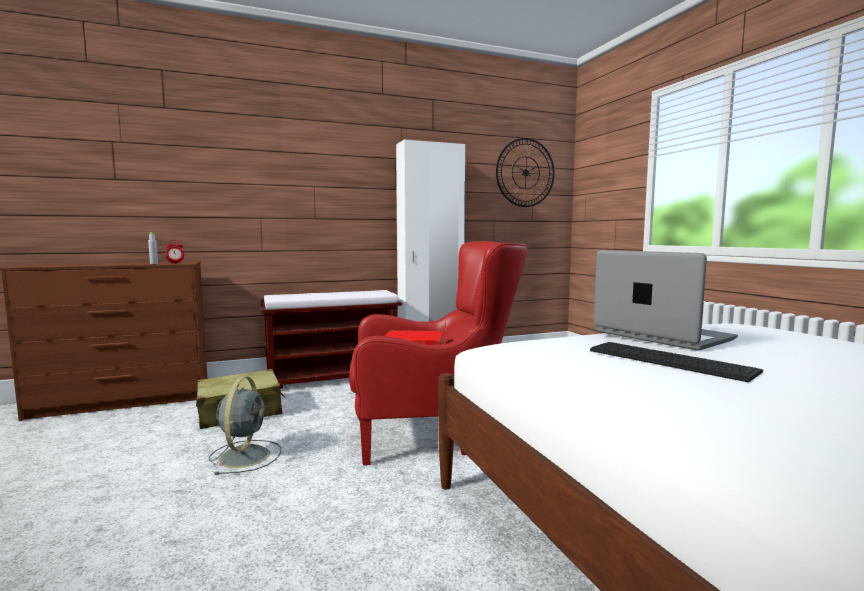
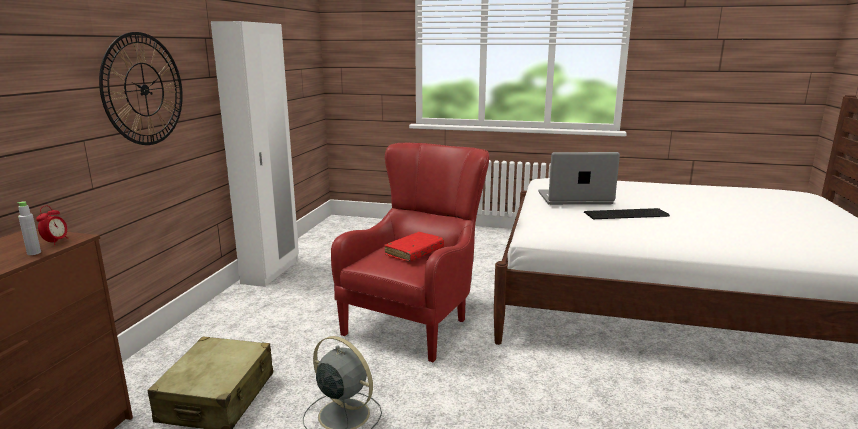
camera: 55 degrees left, 10 degrees up
(334, 378) = (212, 323): brown bench -> none
(525, 172) = (296, 47): wall clock -> wall clock (144, 89)

